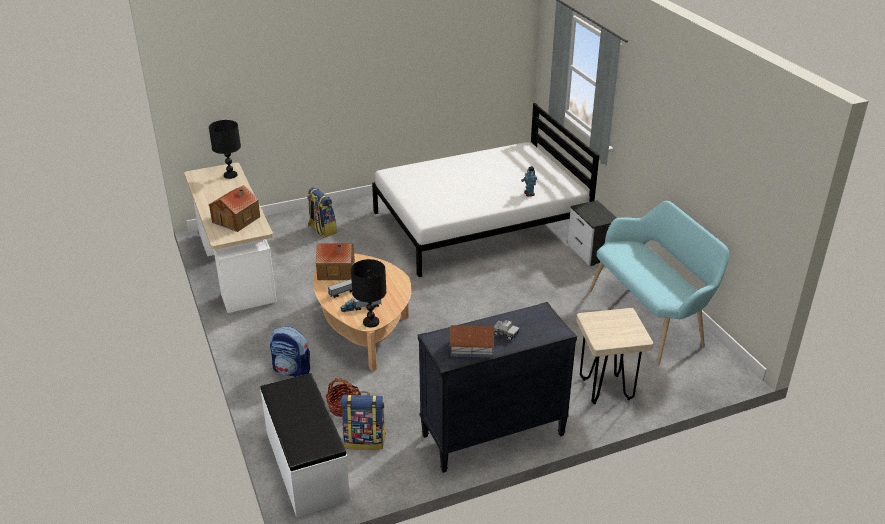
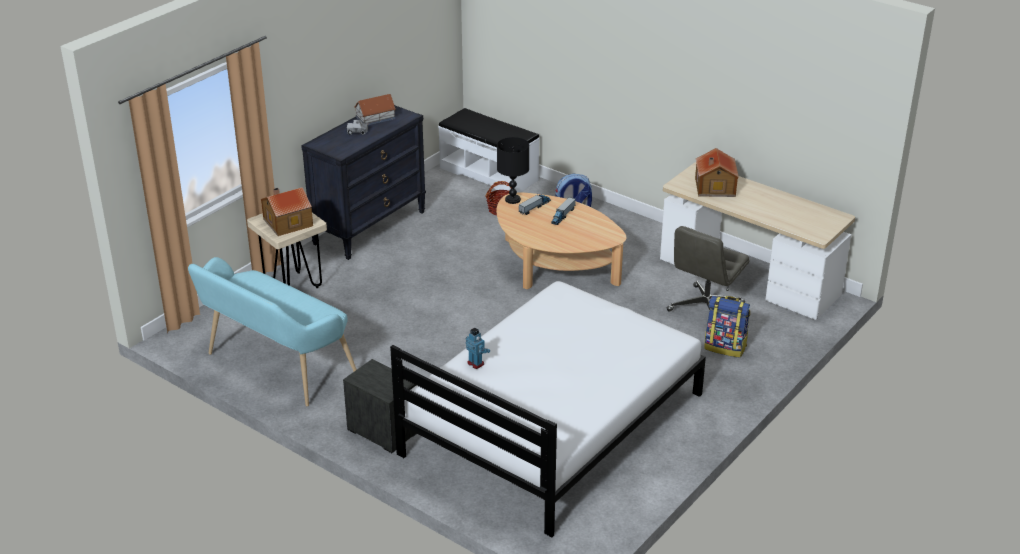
camera: 150 degrees right, 0 degrees up
(230, 175) = (802, 226): black table lamp -> none
(297, 257) = (705, 308): none -> grey office chair
(336, 270) = (595, 229): toy house -> toy house (287, 222)
(365, 440) = (463, 197): backpack -> none

